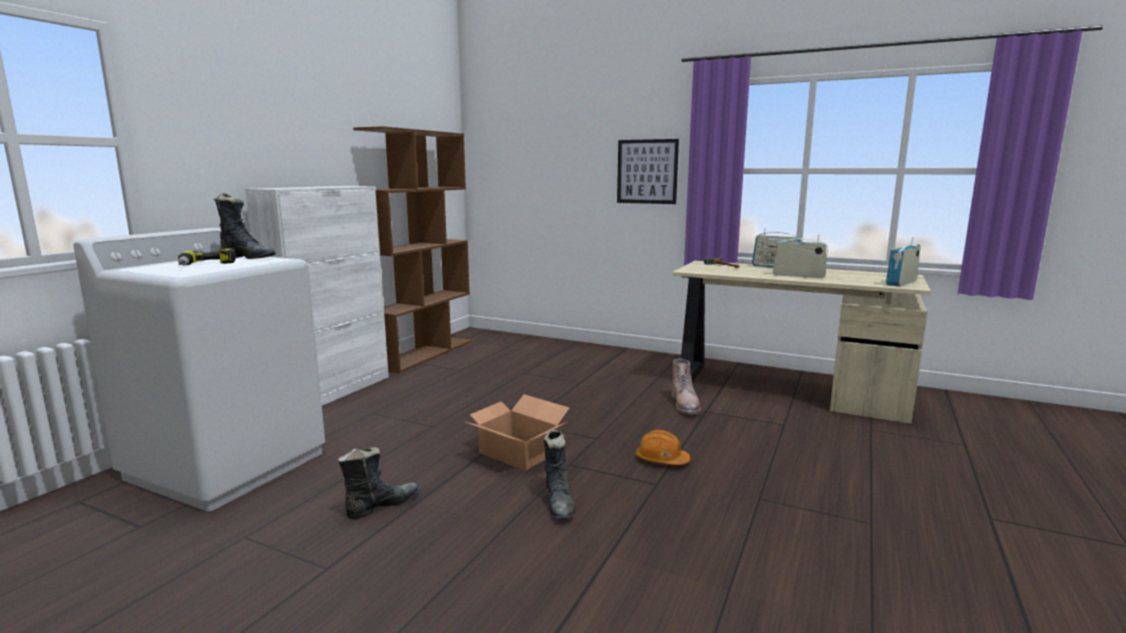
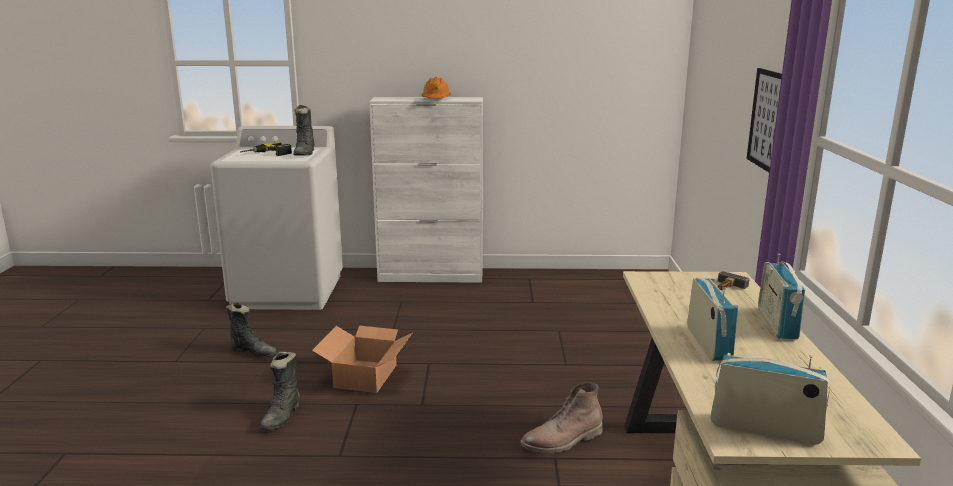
camera: 65 degrees right, 5 degrees up
(425, 354) = (556, 277): brown bookcase -> none
(560, 503) = (282, 416): black boot -> black boot turned 45 degrees counterclockwise
(661, 460) = (394, 449): orange hard hat -> orange hard hat (436, 99)

